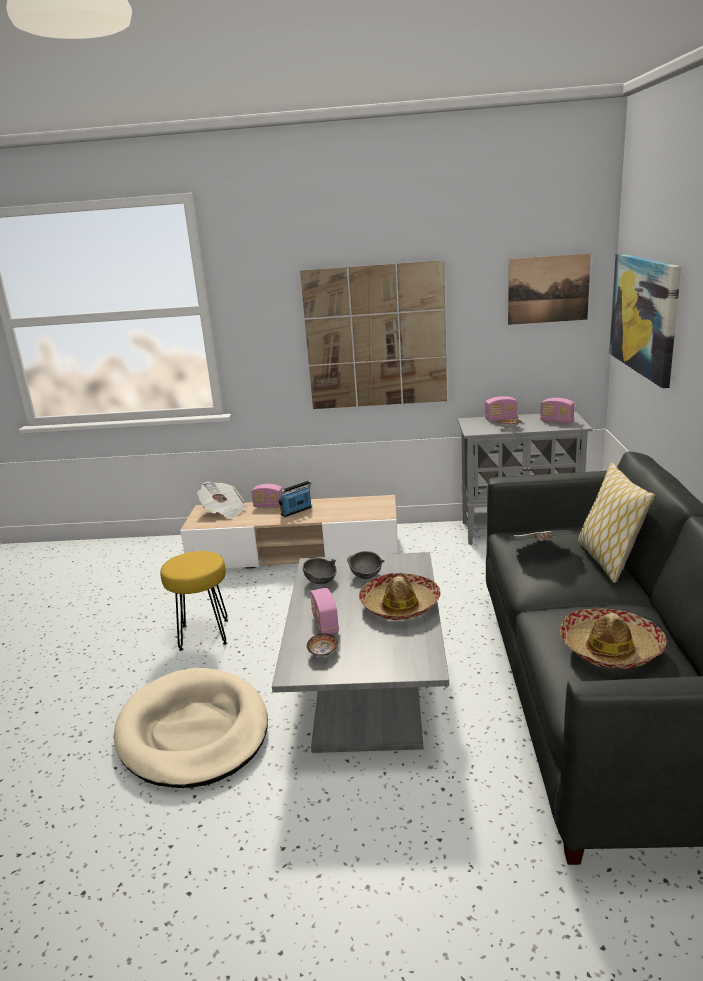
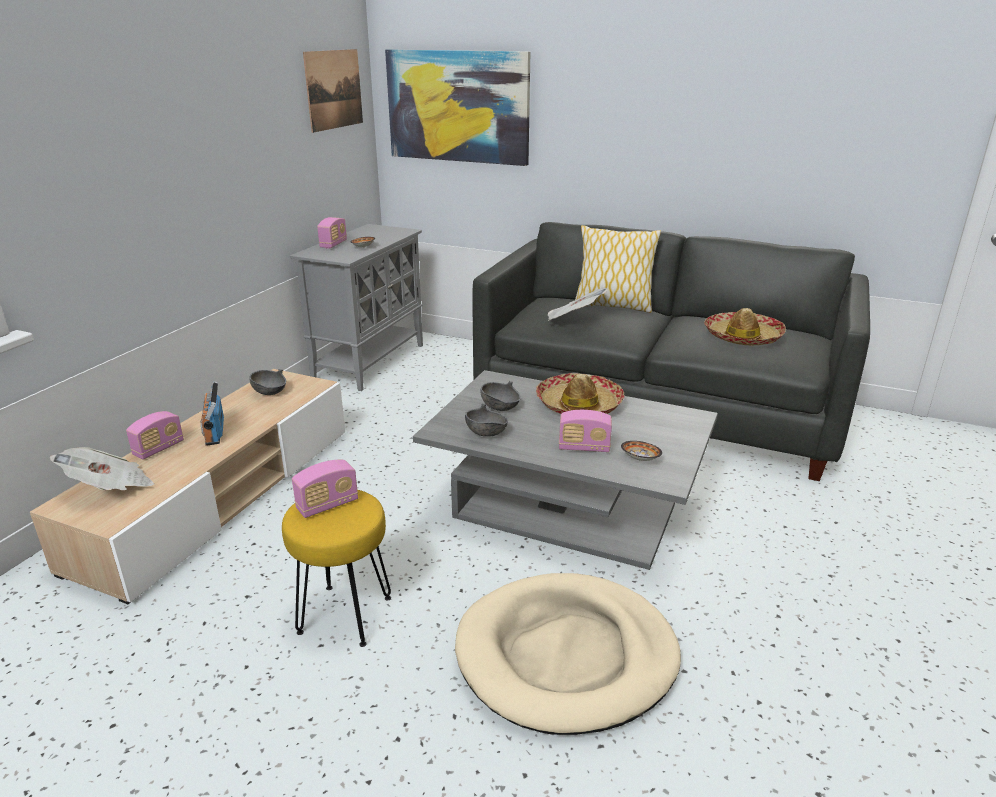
camera: 70 degrees left, 5 degrees up
(359, 506) = (270, 392): none -> grey bowl
(375, 337) = (199, 161): picture -> none
(556, 421) = (381, 233): radio -> radio (327, 505)

